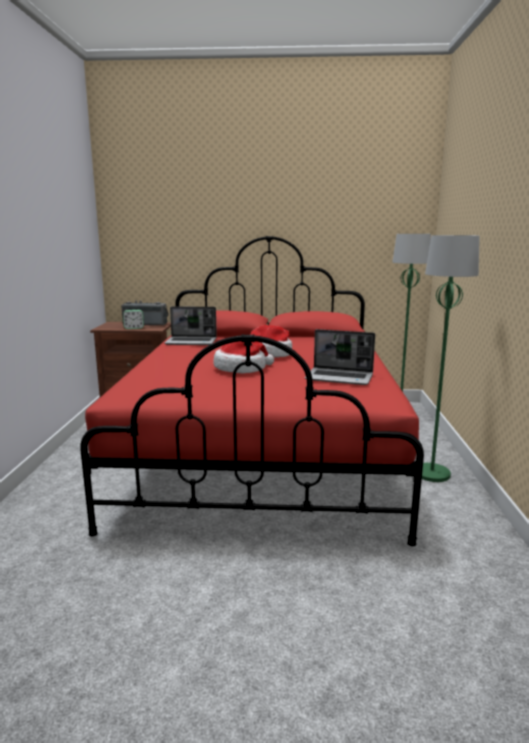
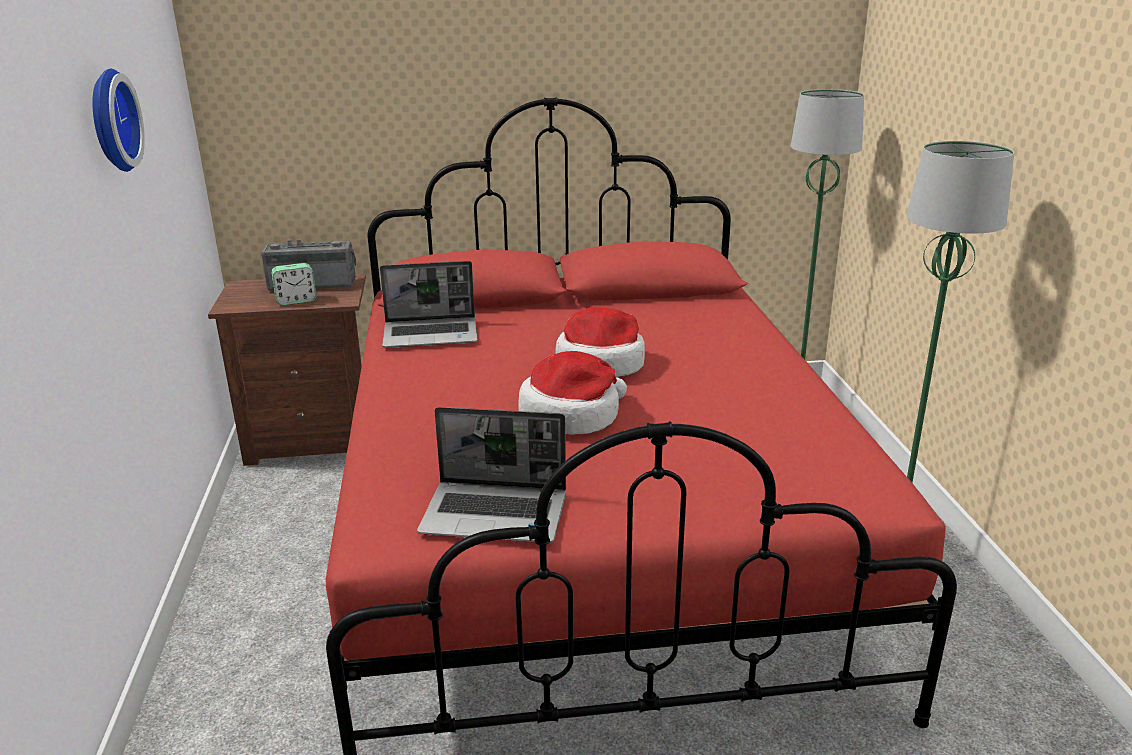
camera: 10 degrees left, 10 degrees up
(42, 219) = (109, 121): none -> wall clock
(340, 378) = (765, 427): laptop -> laptop (496, 514)

